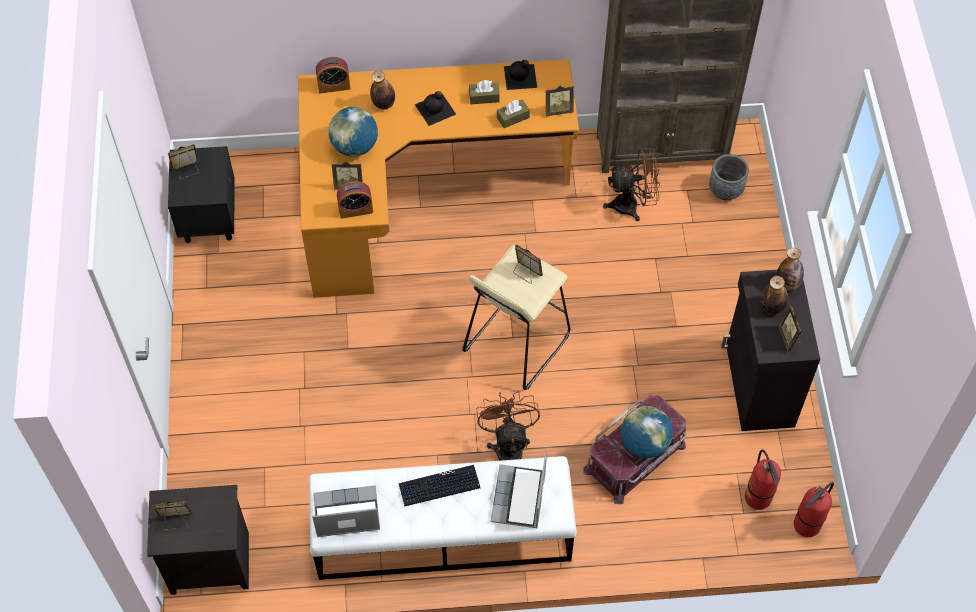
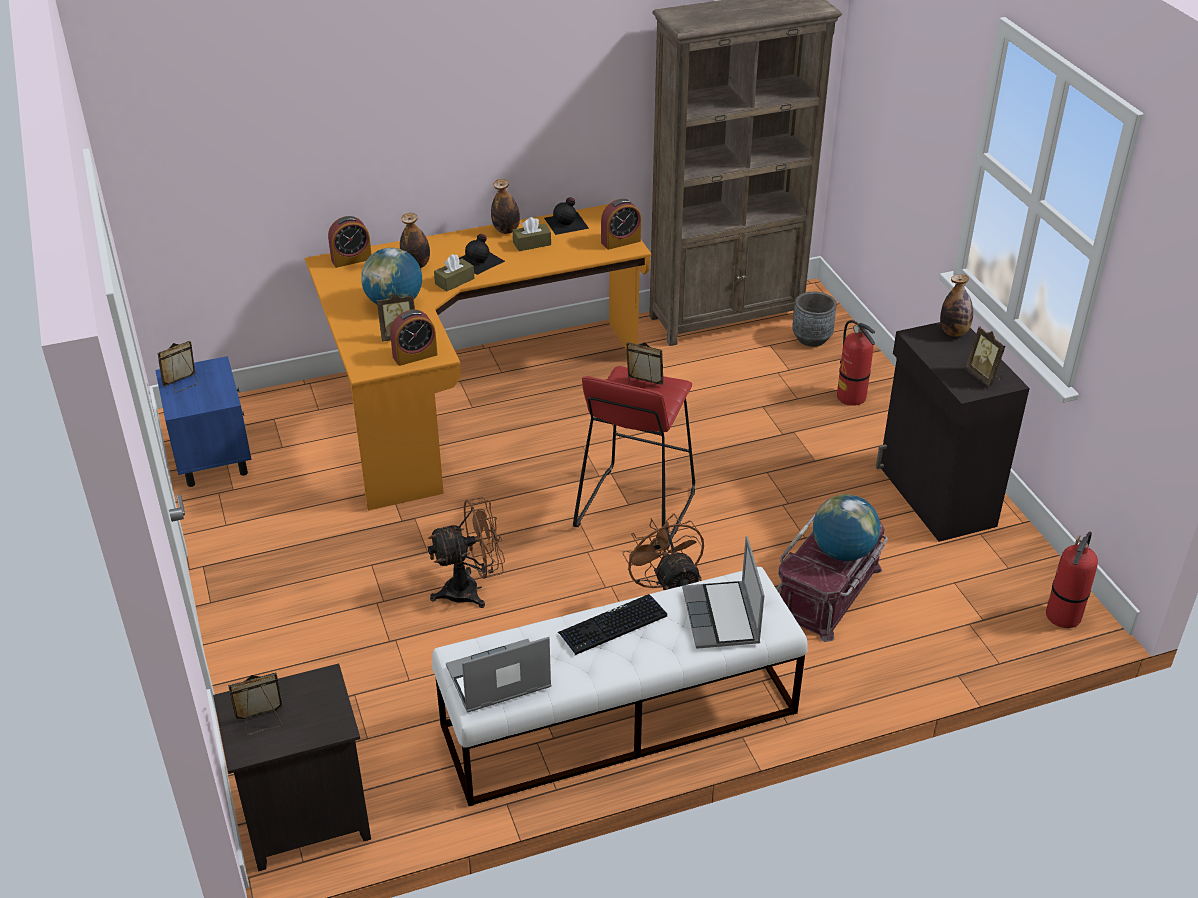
camera: 15 degrees left, 20 degrees down
(209, 216) = (213, 457): black nightstand -> blue nightstand
(513, 117) = (572, 254): brown tissue box -> brown tissue box (454, 281)
(515, 343) = (634, 509): beige stool -> red stool
(558, 110) = (620, 241): picture frame -> alarm clock
(632, 205) = (716, 367): brown fan -> brown fan (471, 590)
(758, 498) = (992, 601): fire extinguisher -> fire extinguisher (851, 397)
(772, 307) = (948, 354): bottle -> bottle (506, 230)

